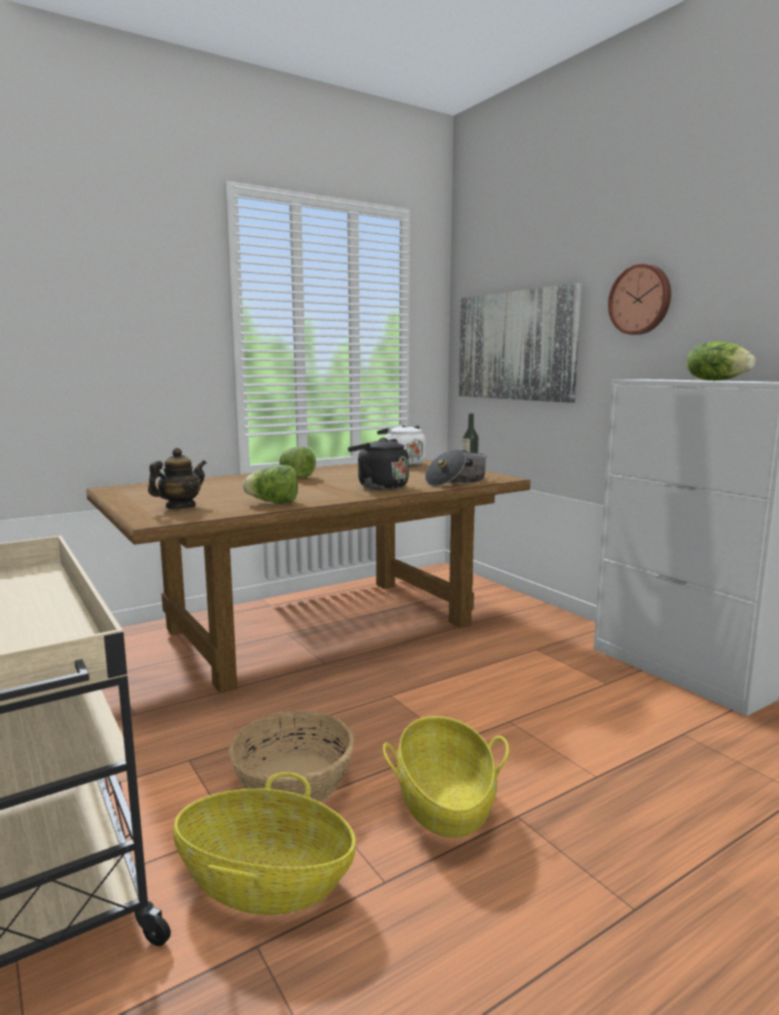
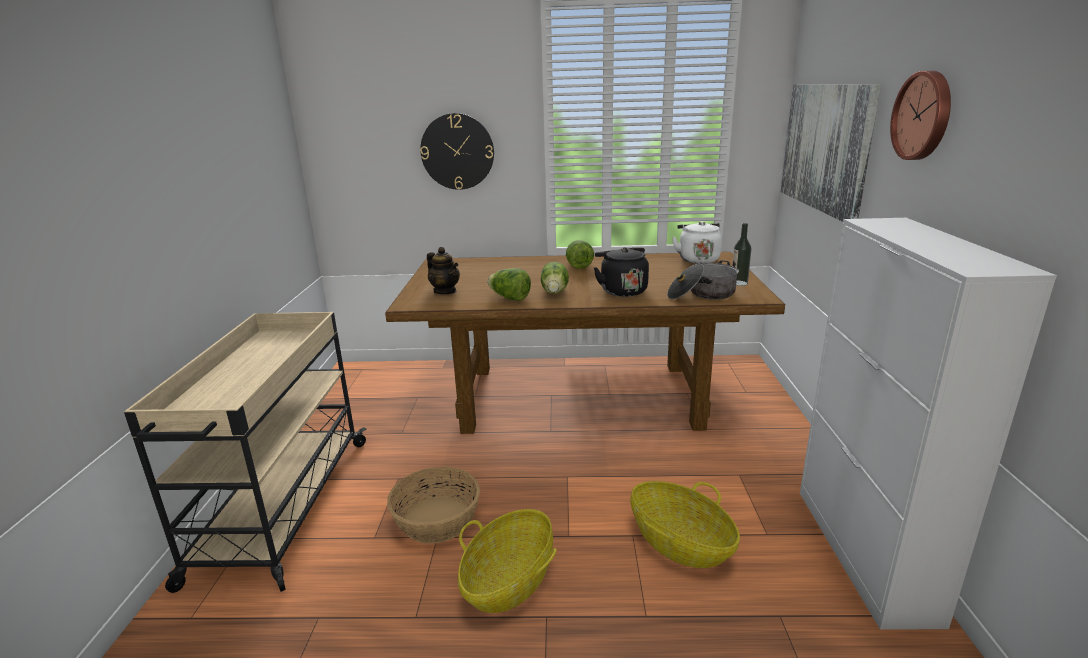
camera: 35 degrees right, 10 degrees up
(127, 349) = (457, 152): none -> wall clock
(180, 507) = (445, 291): teapot -> teapot turned 60 degrees clockwise
(265, 881) = (358, 581): basket -> basket (680, 543)
(716, 380) = (937, 244): lettuce -> lettuce (555, 292)

